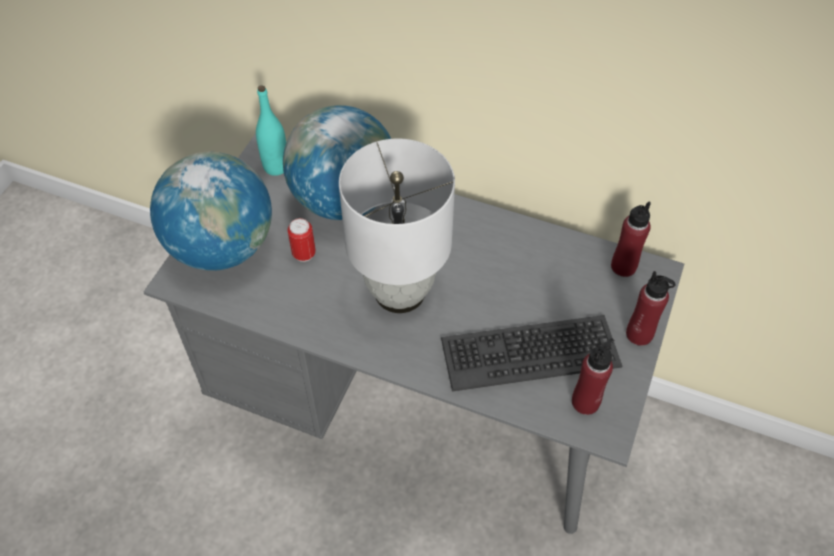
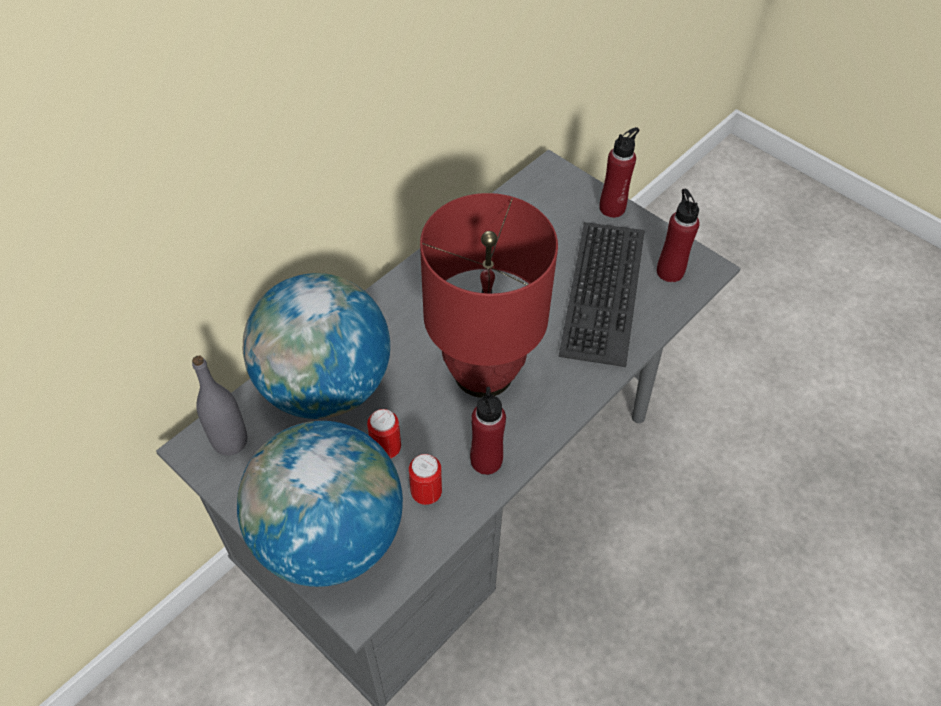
camera: 70 degrees left, 0 degrees up
(275, 290) = (426, 493): none -> can
(276, 167) = (230, 441): turquoise bottle -> grey bottle
(399, 291) = (482, 373): white table lamp -> red table lamp
(623, 266) = (533, 189): red bottle -> red bottle (486, 460)

